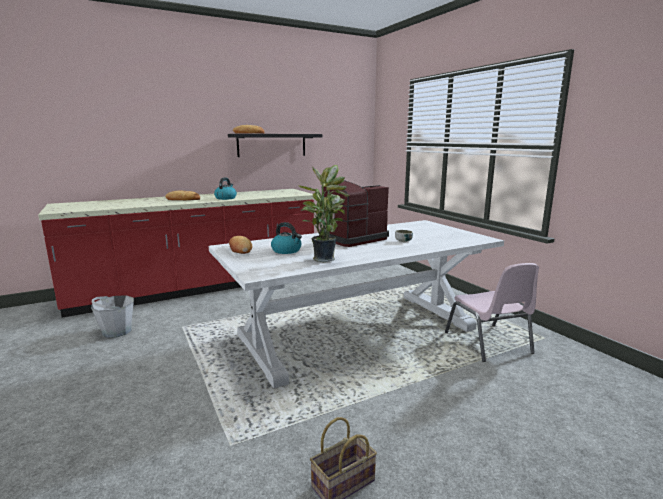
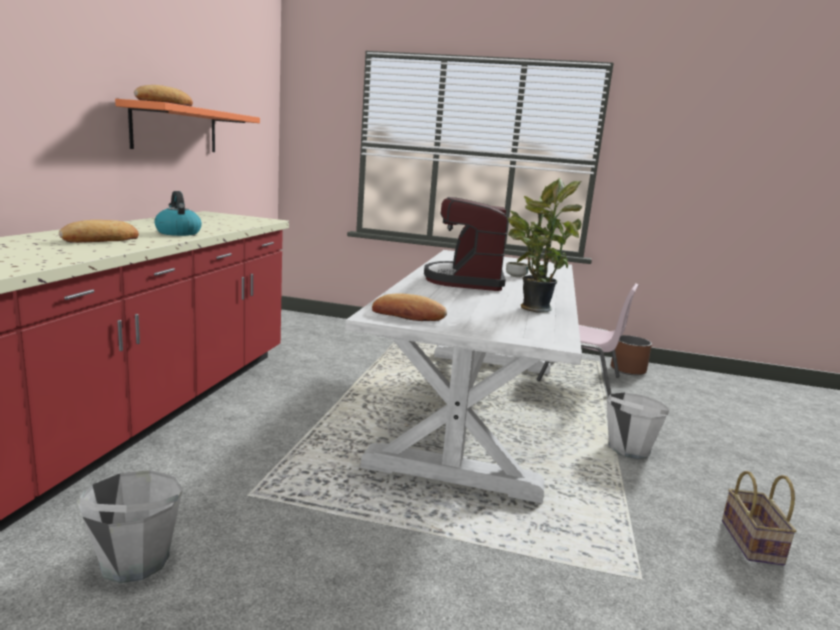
camera: 50 degrees left, 0 degrees up
(272, 145) = (175, 129): black shelf -> orange shelf
(287, 250) = (466, 306): kettle -> none
(405, 394) = (628, 448): none -> white bucket
(562, 352) = (628, 370): none -> brown planter

